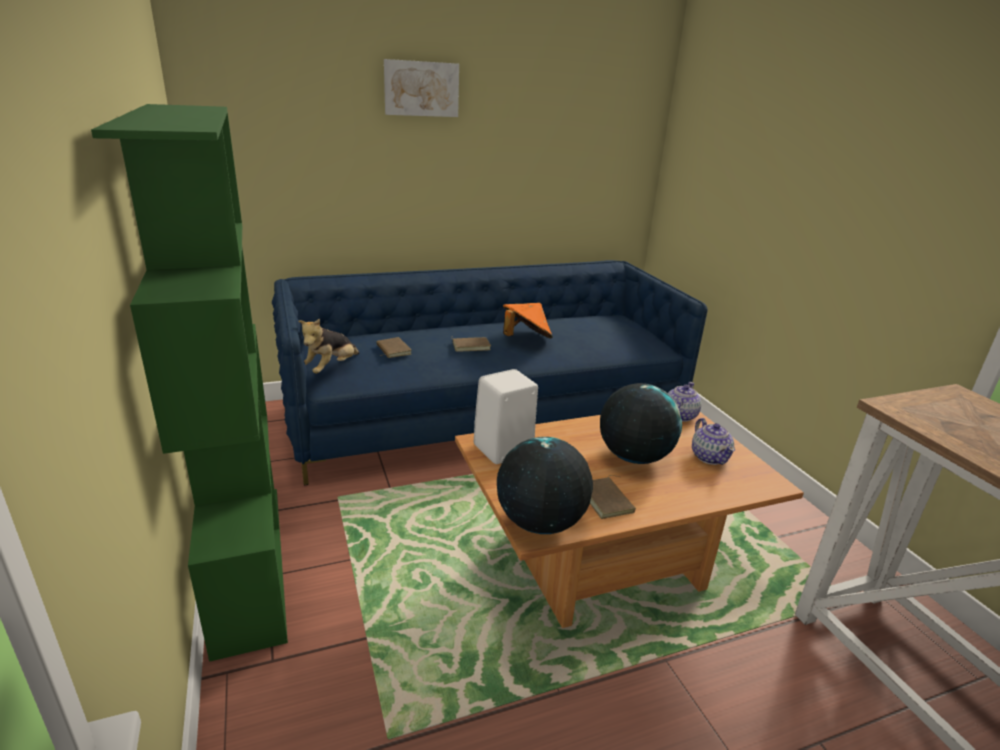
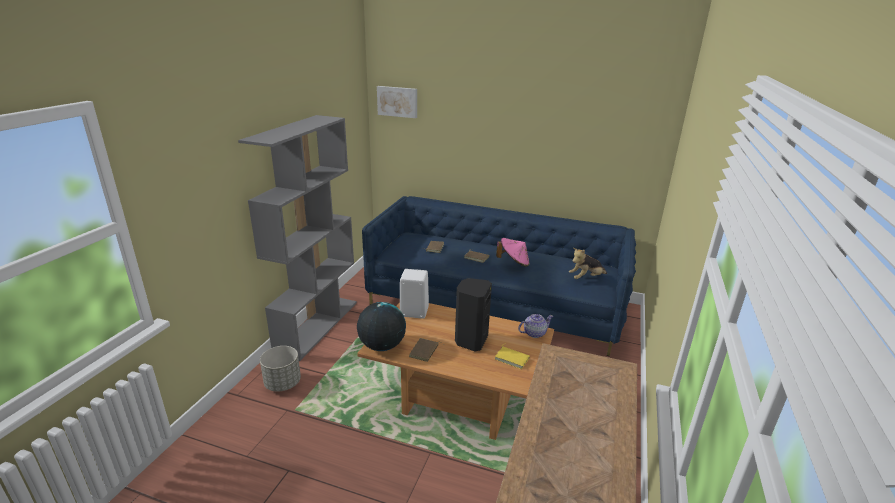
camera: 40 degrees right, 0 degrees up
(247, 562) = (317, 325): green bookcase -> grey bookcase
(302, 704) = (282, 383): none -> grey planter
(331, 368) = (395, 248): plush toy -> plush toy (586, 278)
(421, 88) = (491, 100): picture -> picture (397, 101)
(525, 339) = (513, 262): orange hat -> pink hat
(633, 457) = (470, 340): globe -> black speaker
(709, 457) = (512, 358): teapot -> yellow book

